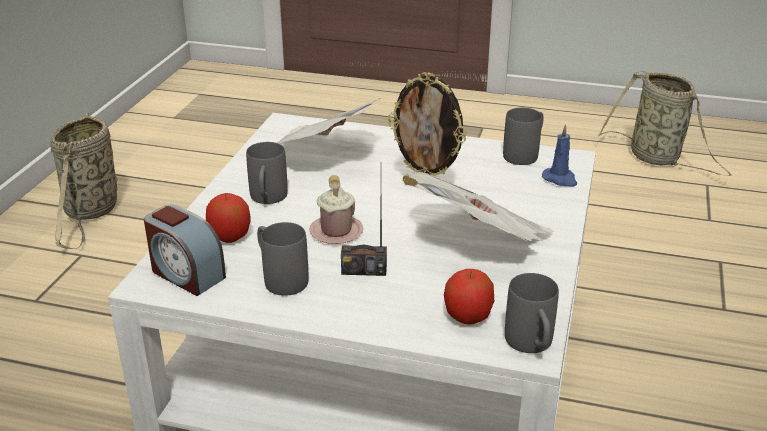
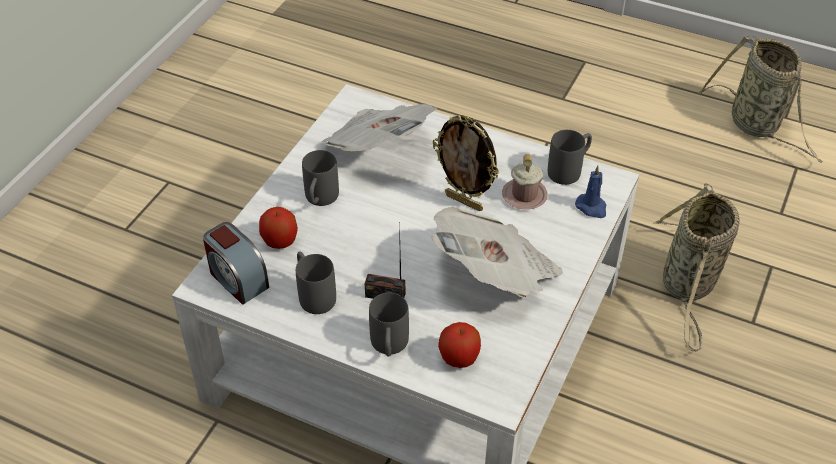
camera: 10 degrees right, 15 degrees up
(91, 212) = (182, 131): basket -> basket (688, 286)
(336, 231) = (372, 247): pink mug -> pink mug (524, 195)
(531, 346) = (502, 396): grey mug -> grey mug (389, 347)

